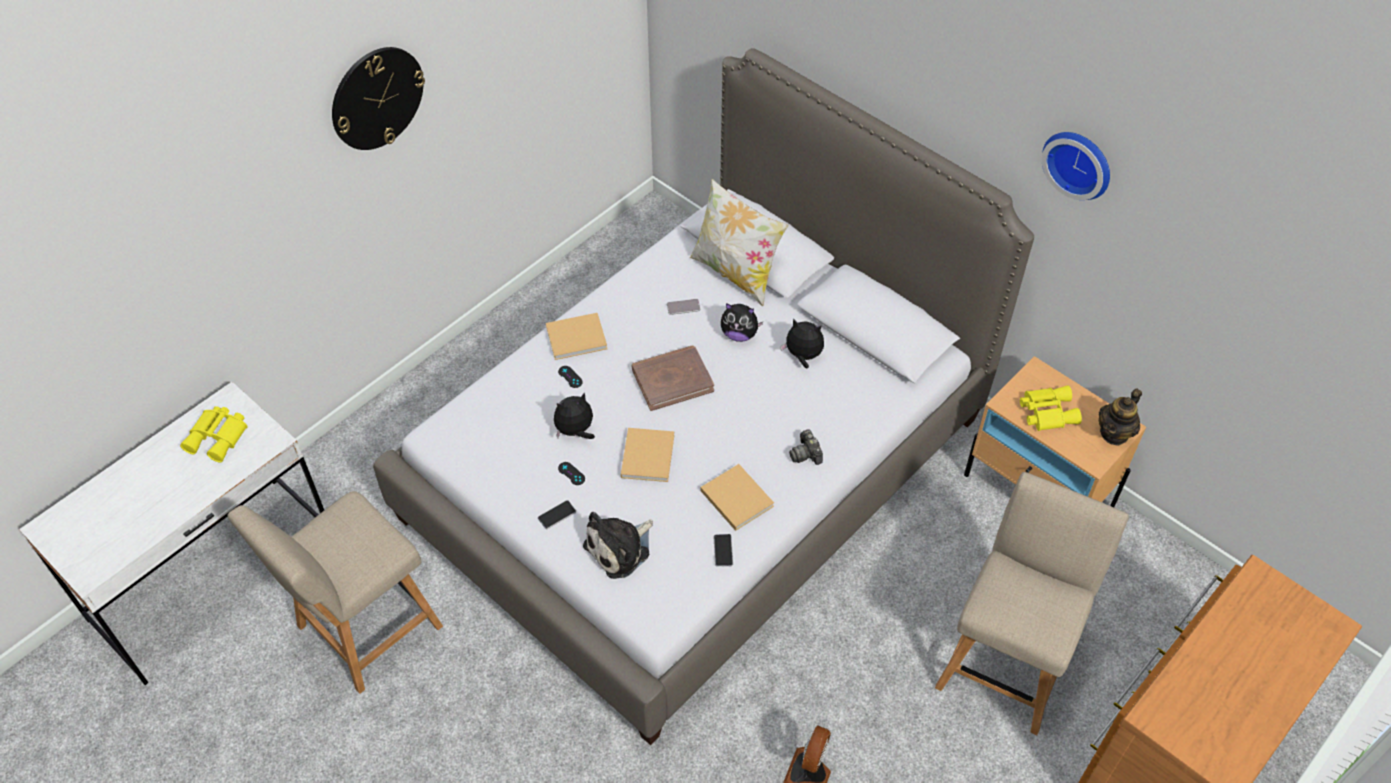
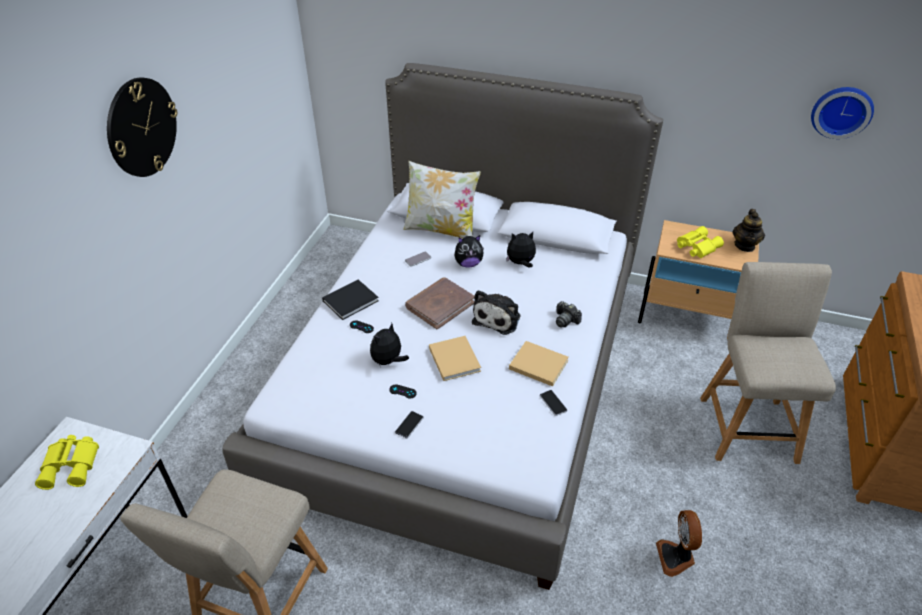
camera: 25 degrees left, 10 degrees down
(578, 337) = (352, 300): beige book -> black book
(620, 548) = (475, 430): plush toy -> plush toy (498, 318)
(1079, 162) = (690, 47): wall clock -> wall clock (841, 111)

